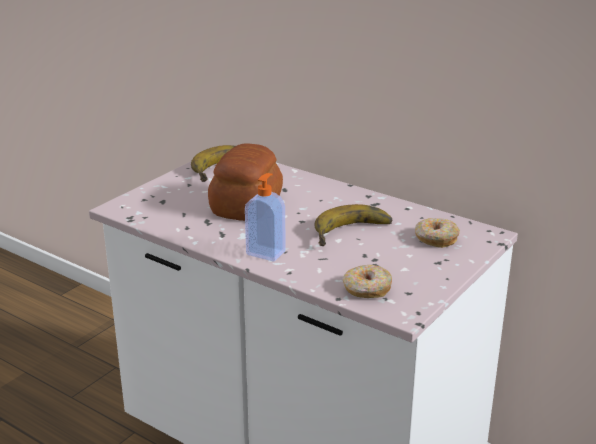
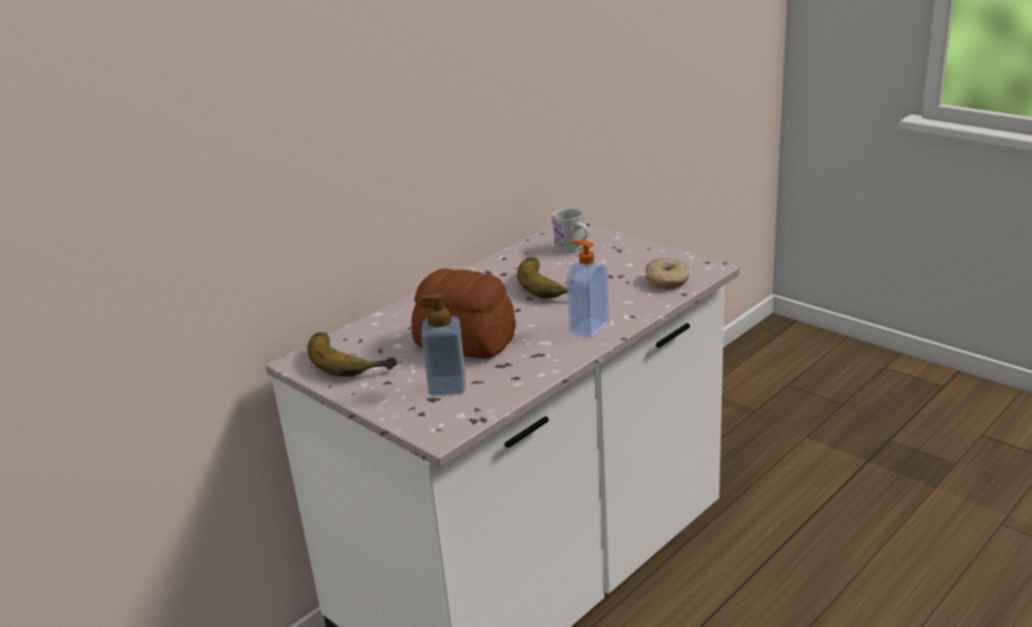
camera: 80 degrees left, 0 degrees up
(178, 204) = (447, 387): none -> soap dispenser
(435, 239) = (573, 248): donut -> white mug

